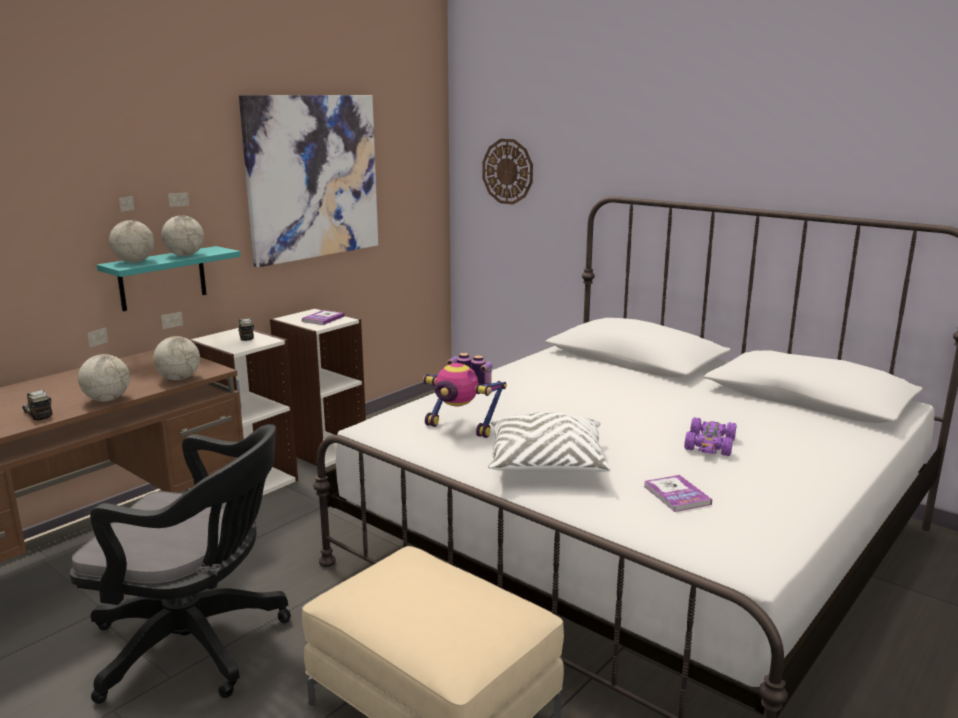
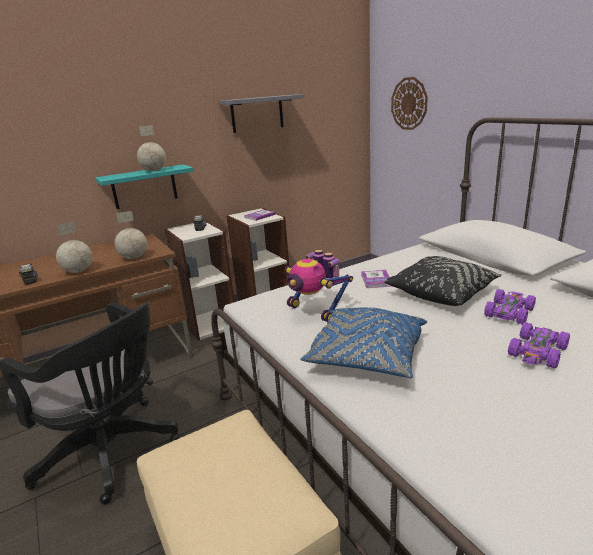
camera: 20 degrees right, 5 degrees up
(135, 262) = (118, 175): globe -> none
(313, 177) = (257, 113): picture -> grey shelf
(547, 465) = (367, 357): white pillow -> blue pillow
(595, 399) = (441, 292): none -> black pillow
(672, 413) = (509, 312): none -> purple toy car
(676, 495) = (481, 411): book -> book (376, 280)

